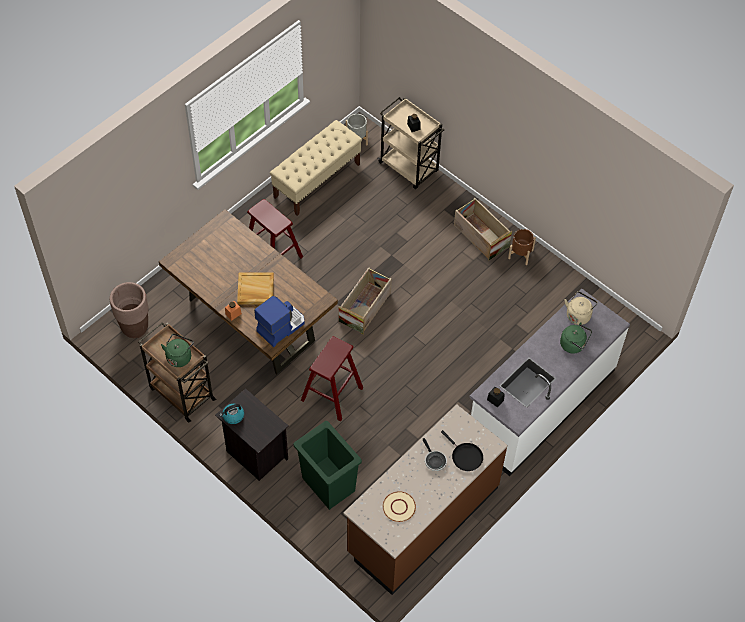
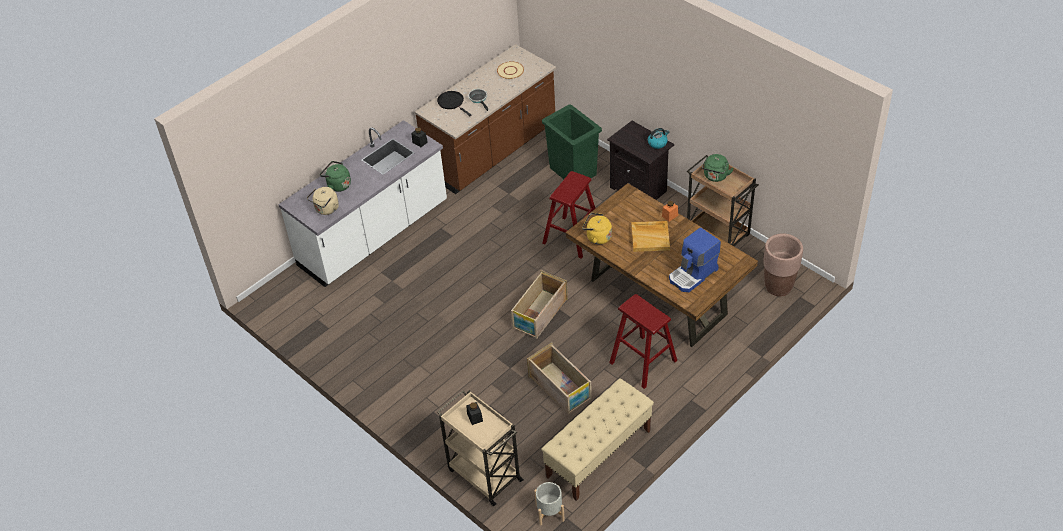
camera: 175 degrees left, 10 degrees down
(280, 326) = (621, 207): coffee machine -> coffee machine (693, 275)
(307, 292) = (597, 237): none -> yellow kettle
(480, 236) = (407, 392): crate -> crate (560, 388)
(520, 254) = (365, 373): brown planter -> none

